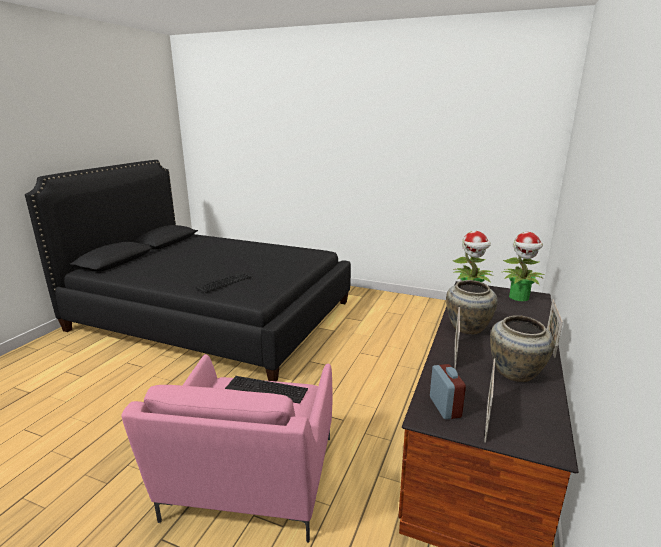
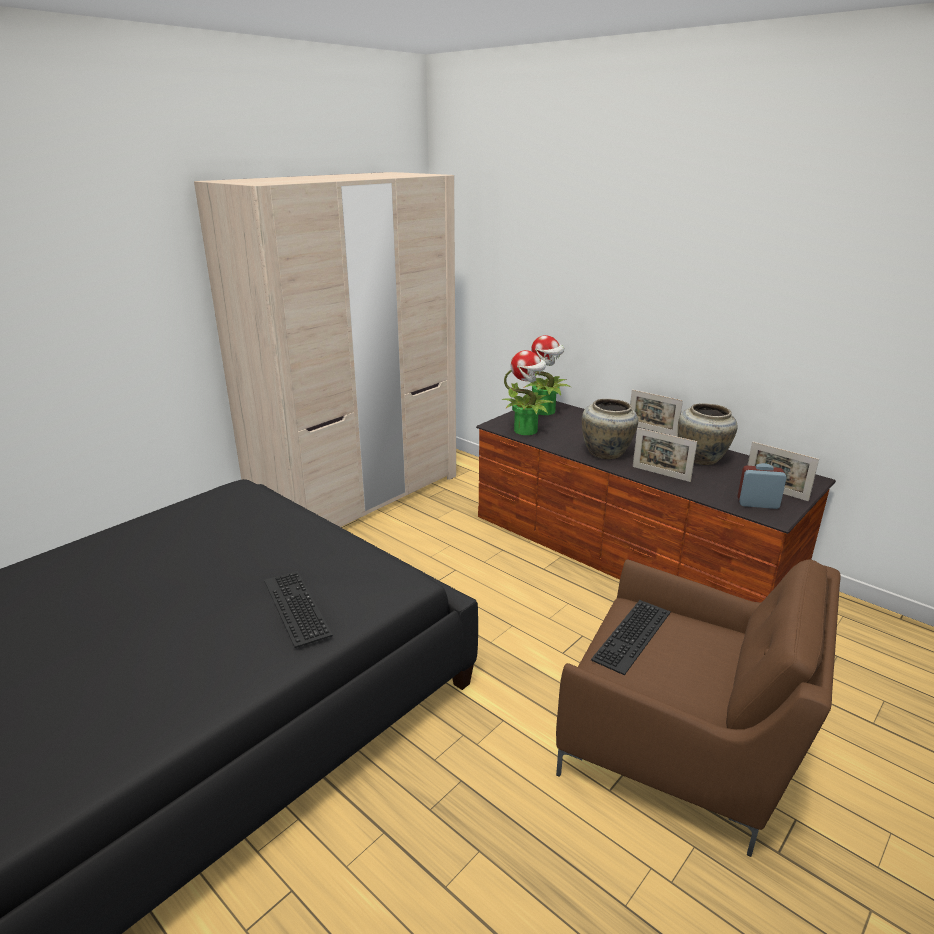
camera: 70 degrees left, 5 degrees up
(250, 482) = (683, 744): pink armchair -> brown armchair
(426, 308) = (358, 497): none -> beige wardrobe

